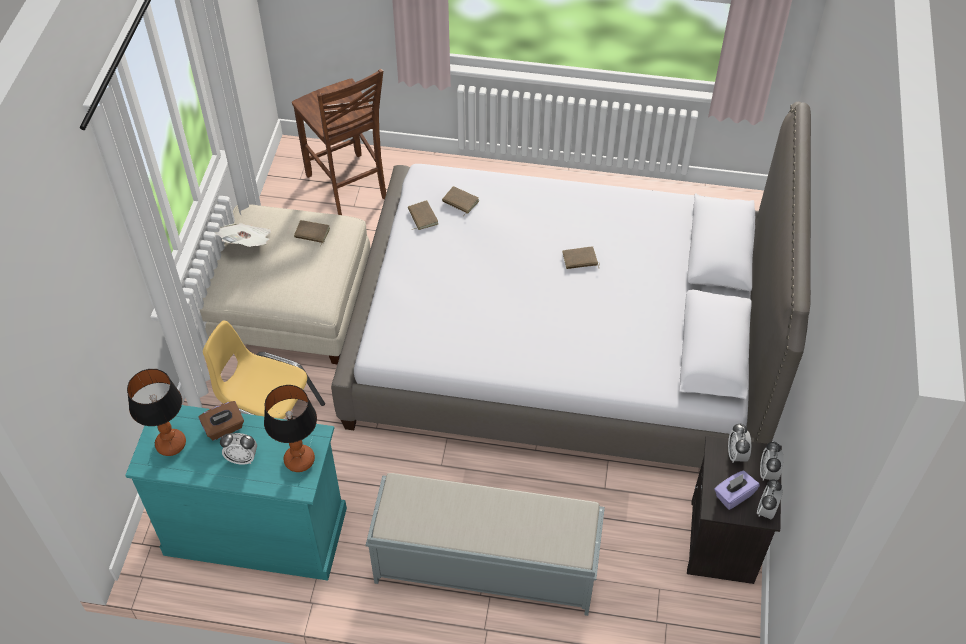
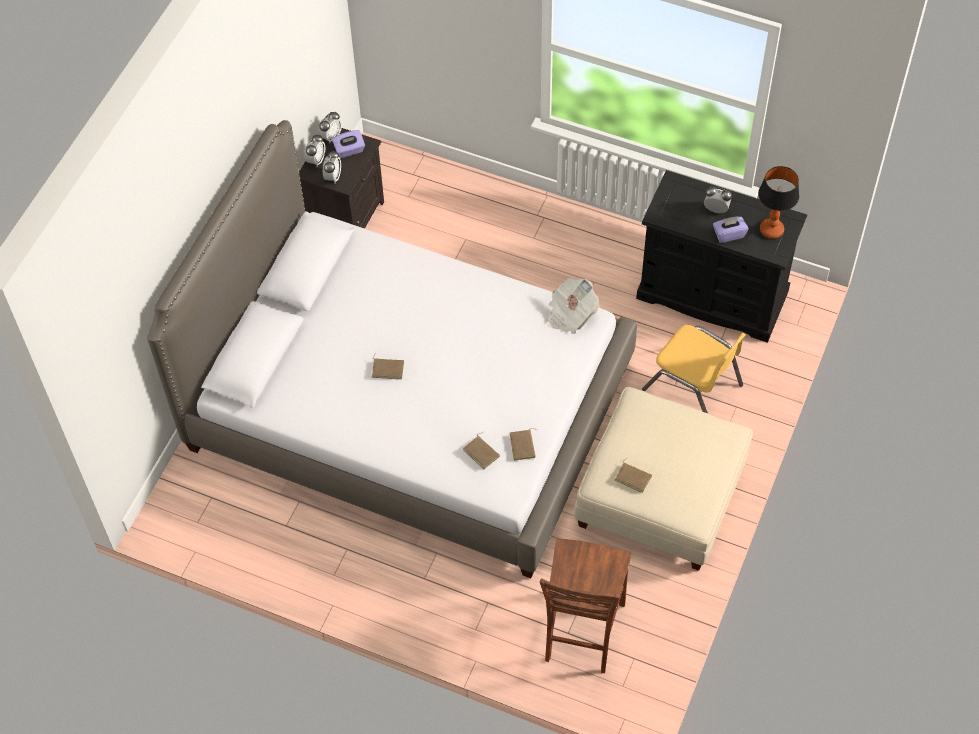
camera: 165 degrees left, 5 degrees up
(224, 428) = (729, 234): brown tissue box -> purple tissue box
(247, 244) = (699, 479): newspaper -> newspaper (570, 314)
(256, 531) = (712, 295): turquoise dresser -> black dresser
(299, 460) = (672, 199): table lamp -> none
(348, 188) = (581, 633): brown chair -> brown chair turned 150 degrees counterclockwise
(484, 566) = (535, 236): grey bench -> none

